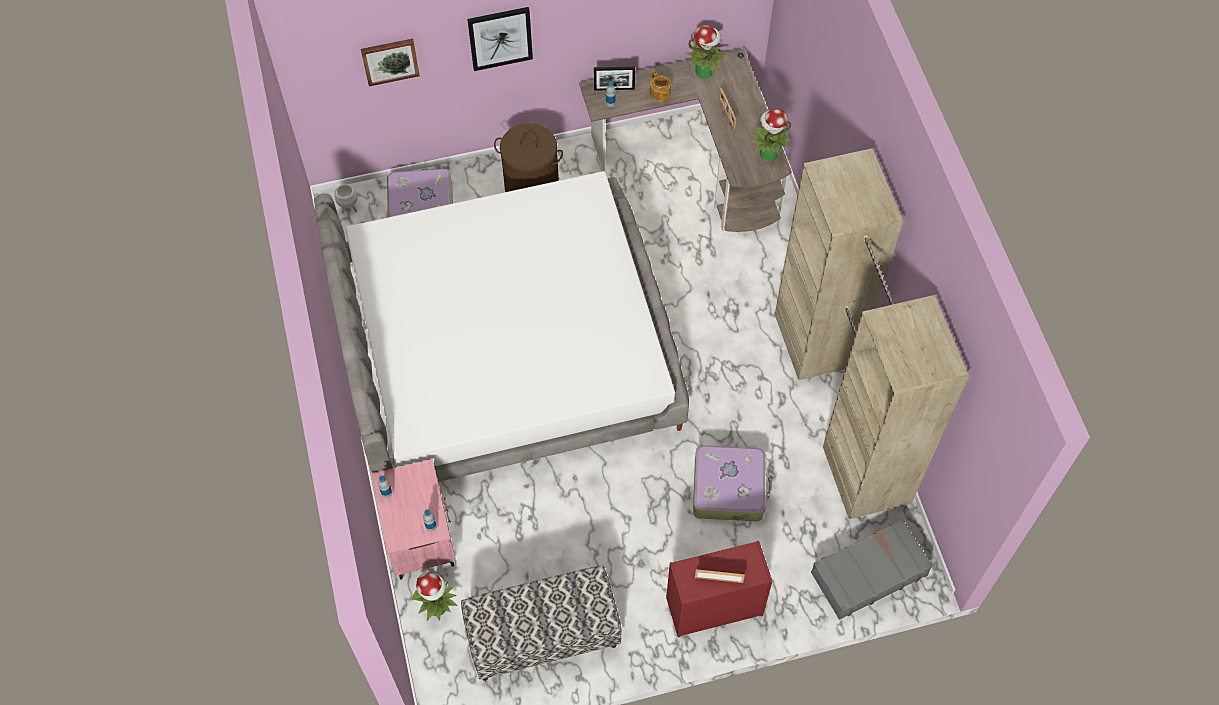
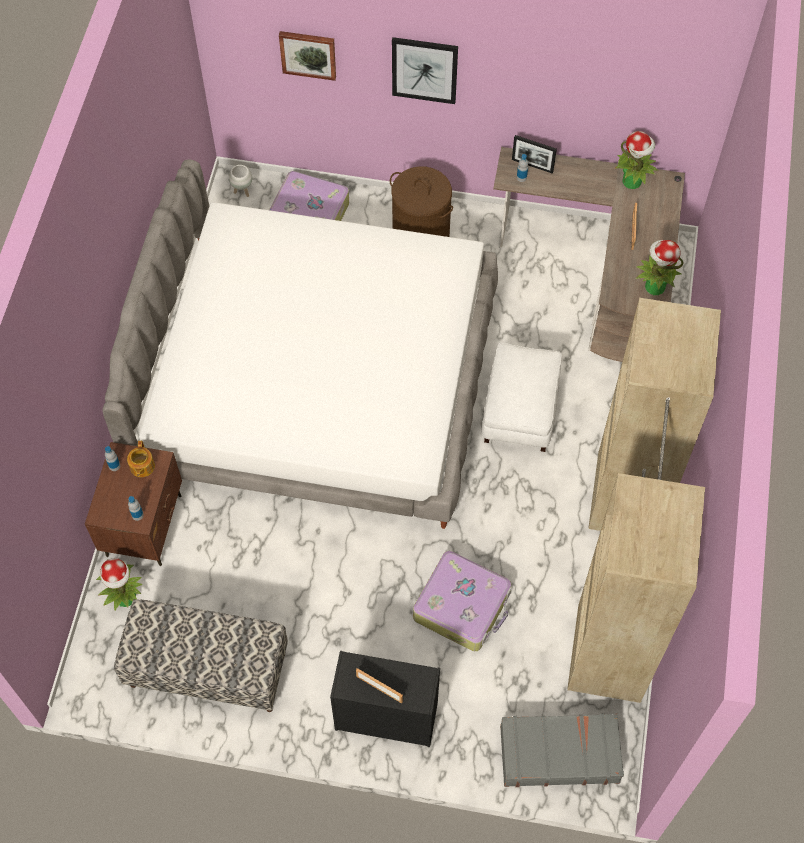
camera: 25 degrees right, 0 degrees up
(420, 537) = (145, 525): pink nightstand -> brown nightstand
(659, 94) = (575, 187): teapot -> teapot (142, 467)
(692, 305) = (519, 411): none -> white ottoman
(713, 607) = (385, 716): red dresser -> black dresser

